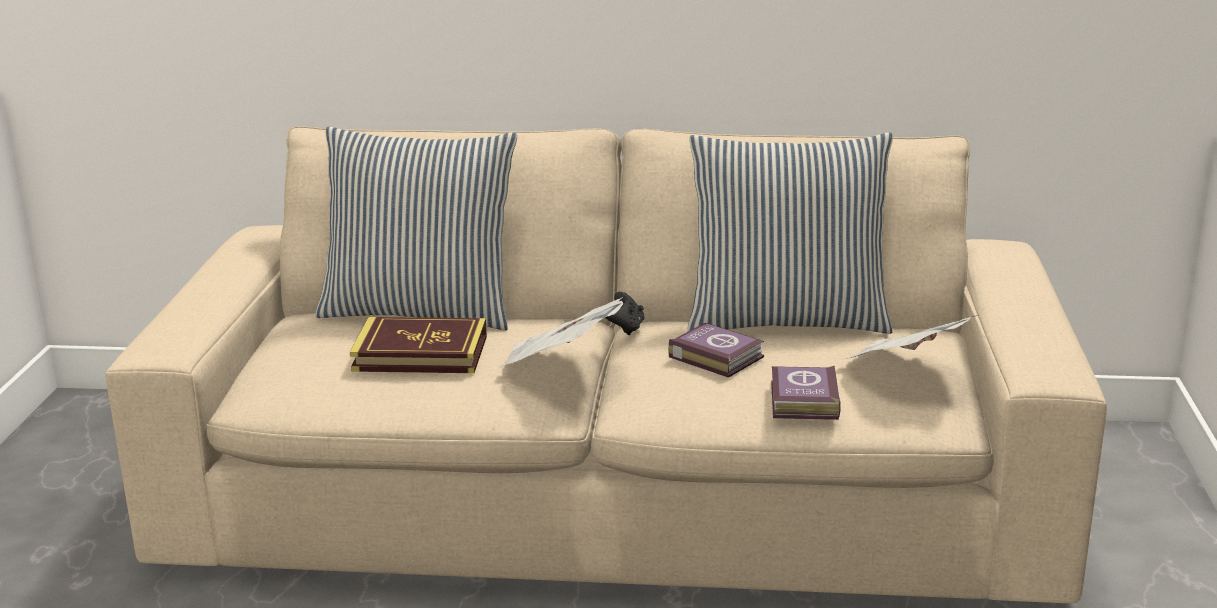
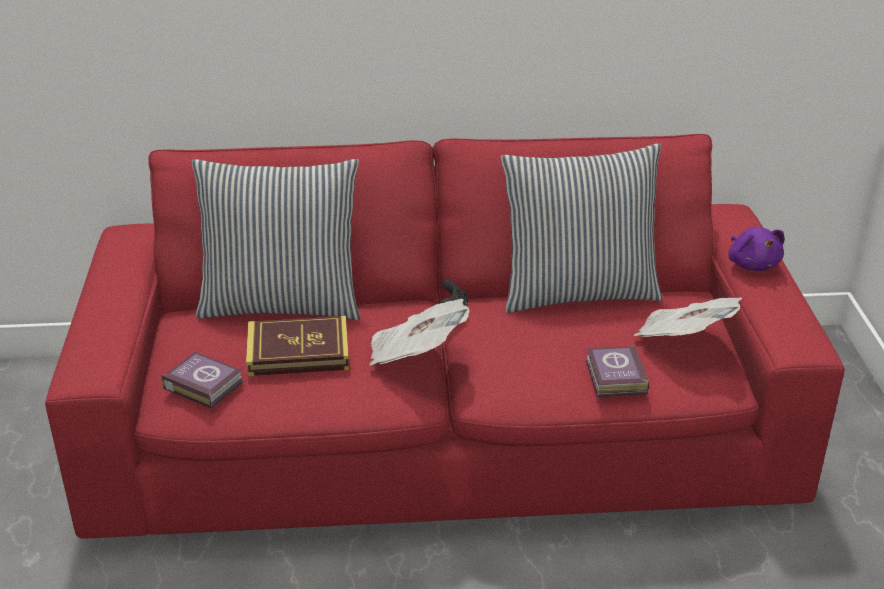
camera: 10 degrees left, 10 degrees up
(612, 498) = (441, 433): beige sofa -> red sofa
(715, 356) = (535, 336): book -> book (203, 384)
(1011, 292) = (752, 264): none -> purple plush toy

